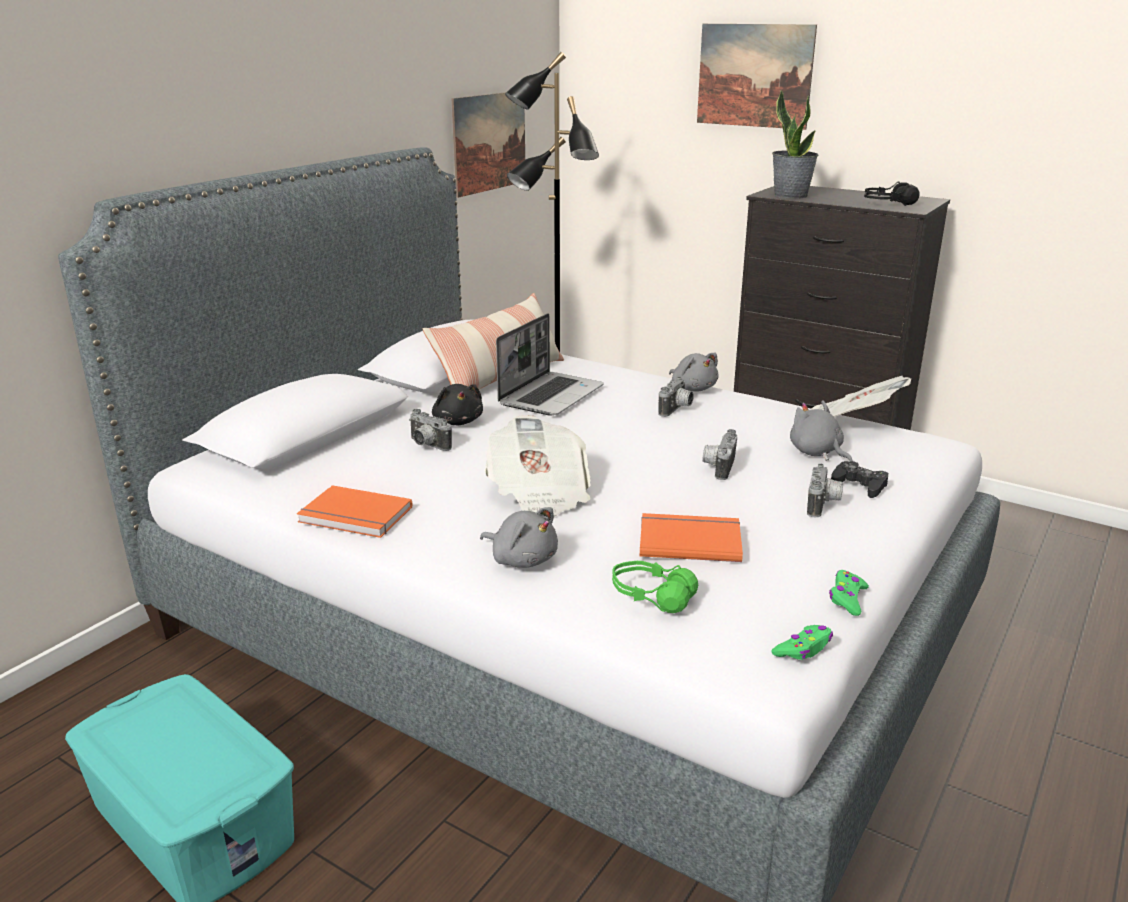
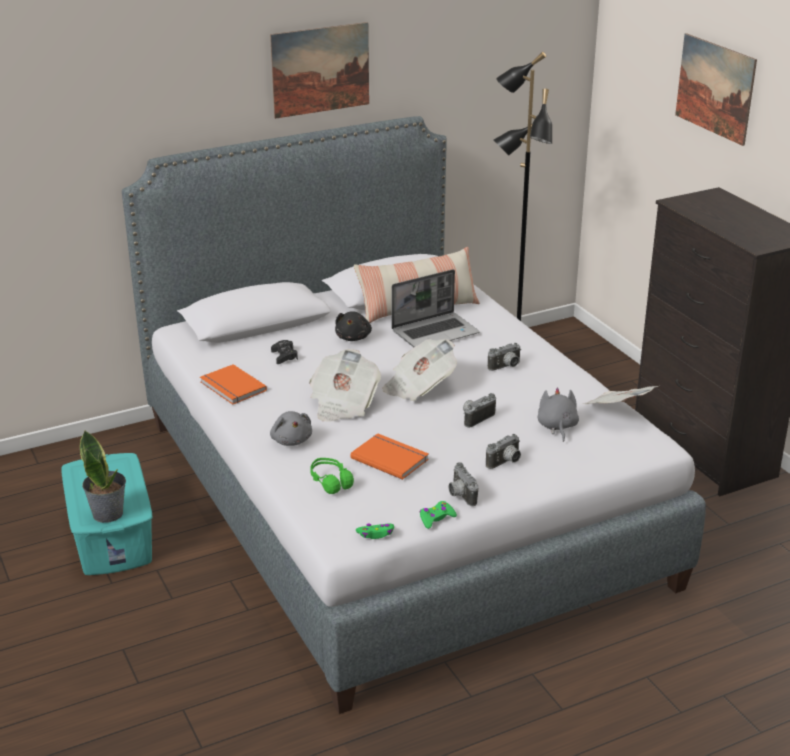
camera: 30 degrees right, 5 degrees up
(426, 445) = (316, 350): camera -> camera (460, 495)
(489, 142) = (501, 105): picture -> picture (320, 69)
(609, 452) = (419, 387): none -> newspaper
(692, 388) = (542, 352): grey plush toy -> none
(790, 195) = (691, 207): potted plant -> potted plant (108, 513)
(859, 485) = (549, 457): black game controller -> black game controller (284, 356)
(888, 204) = (753, 235): black headphones -> none

